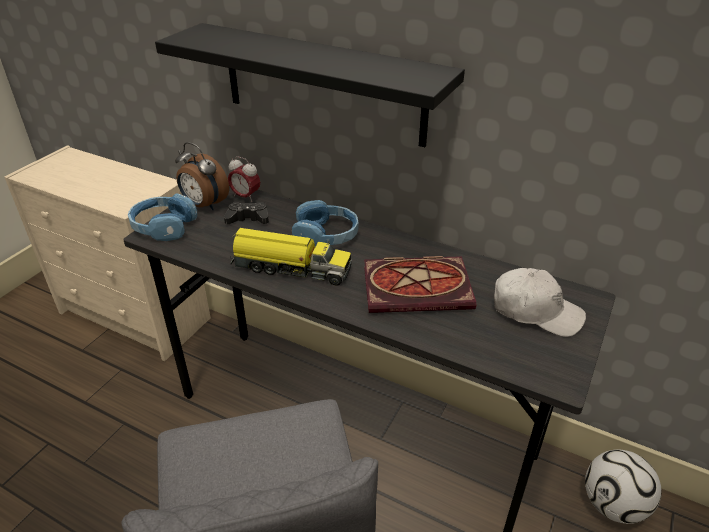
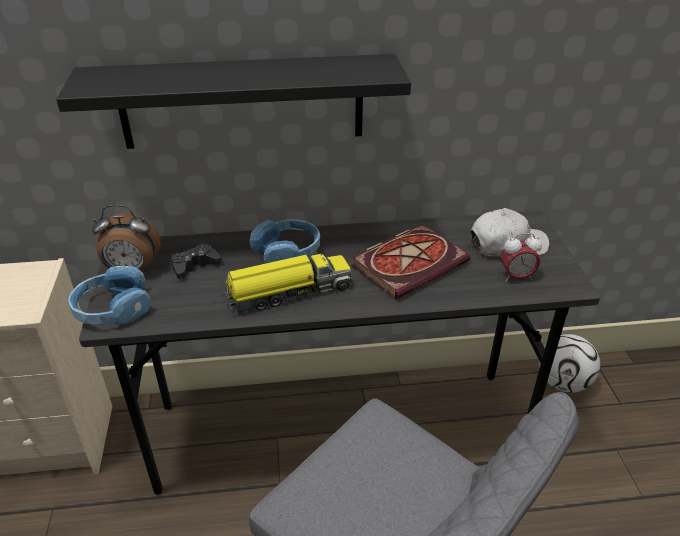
camera: 35 degrees left, 0 degrees up
(245, 197) = (168, 247): alarm clock -> alarm clock (516, 277)

